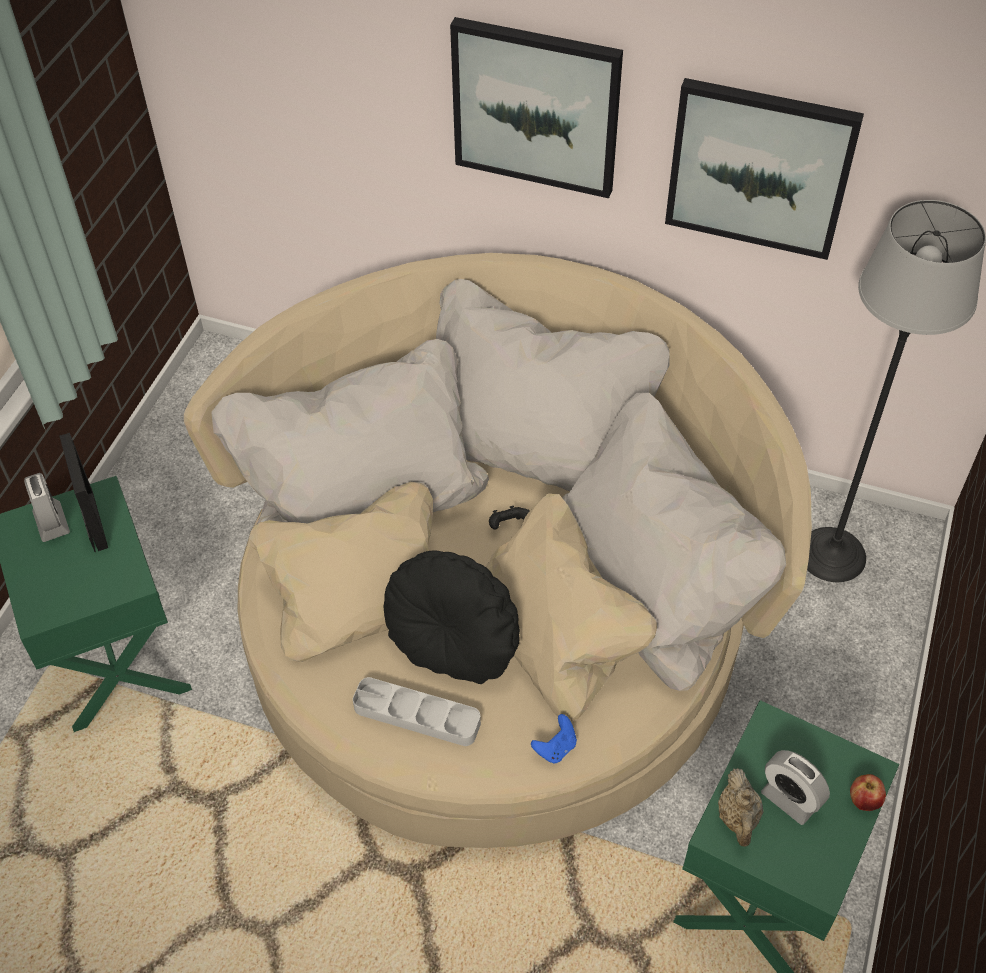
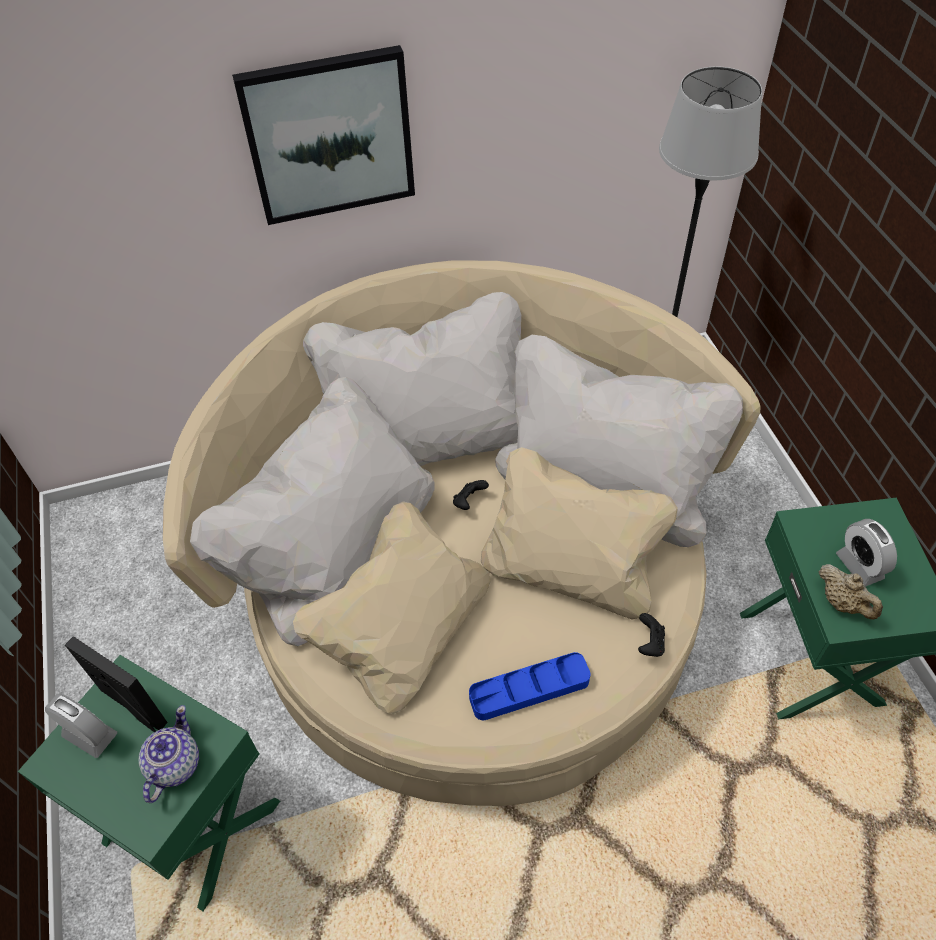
camera: 35 degrees left, 0 degrees up
(88, 582) = (174, 765): none -> teapot
(417, 715) = (529, 689): grey tray -> blue tray
(453, 651) = (512, 621): black pillow -> none
(555, 748) = (650, 643): blue game controller -> black game controller
(760, 167) = (534, 111): picture -> none
(790, 799) = (859, 566): alarm clock -> alarm clock turned 60 degrees clockwise
(864, 801) = (901, 536): apple -> none

